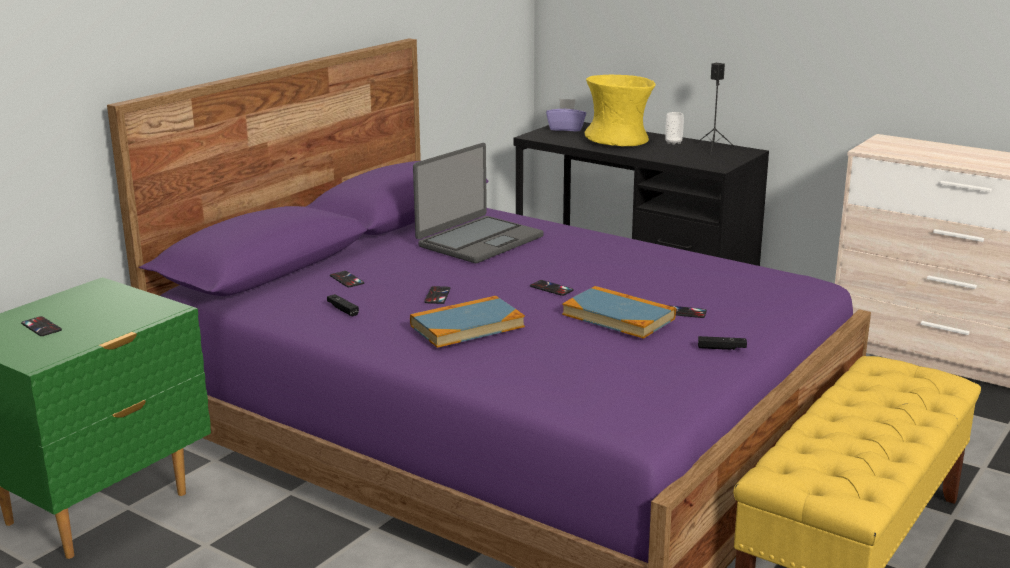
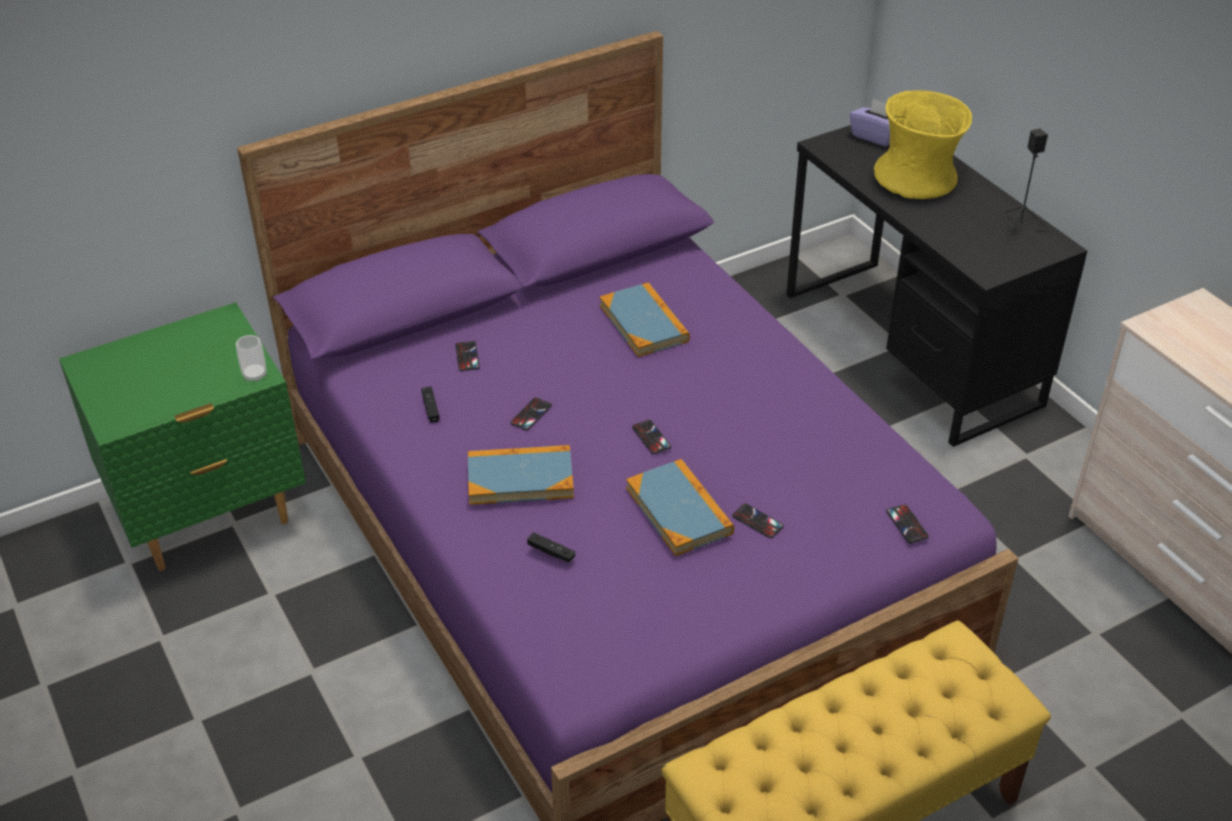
camera: 25 degrees right, 20 degrees up
(41, 327) = (144, 371): phone -> phone (907, 524)
(479, 241) = (644, 323): laptop -> book
(673, 142) = (980, 202): cup -> cup (255, 375)
(721, 348) = (746, 596): black game controller -> black game controller (551, 552)

